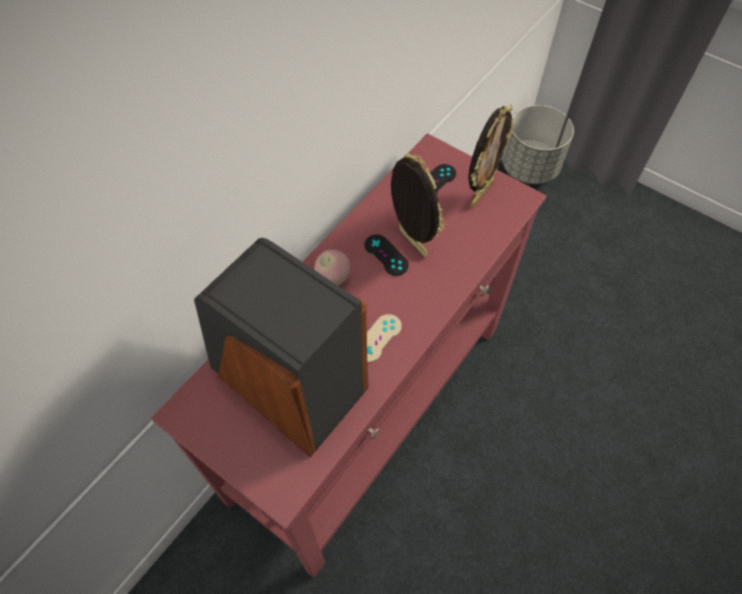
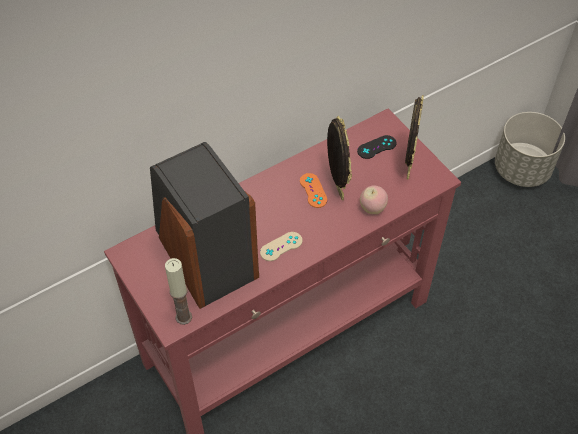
camera: 20 degrees right, 5 degrees down
(294, 476) = (183, 317): none -> candle
(333, 278) = (266, 195): apple -> apple (372, 209)
(386, 255) = (313, 190): black game controller -> orange game controller
(480, 194) = (407, 166): picture frame -> picture frame turned 45 degrees counterclockwise

